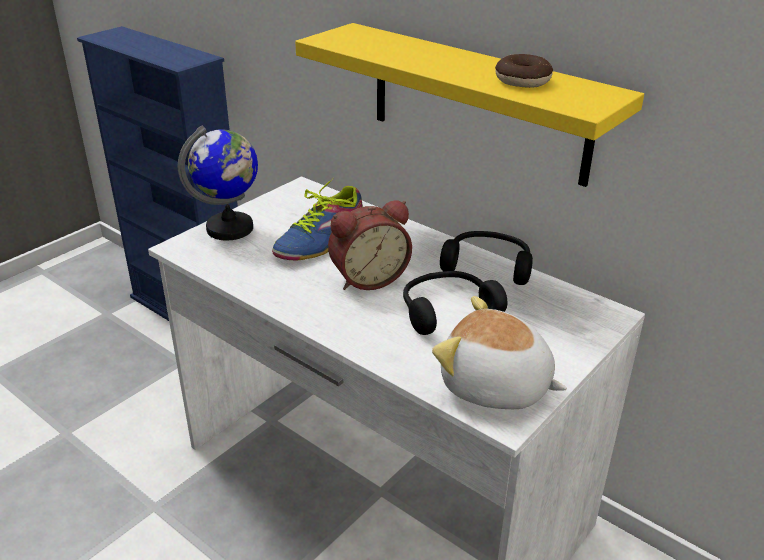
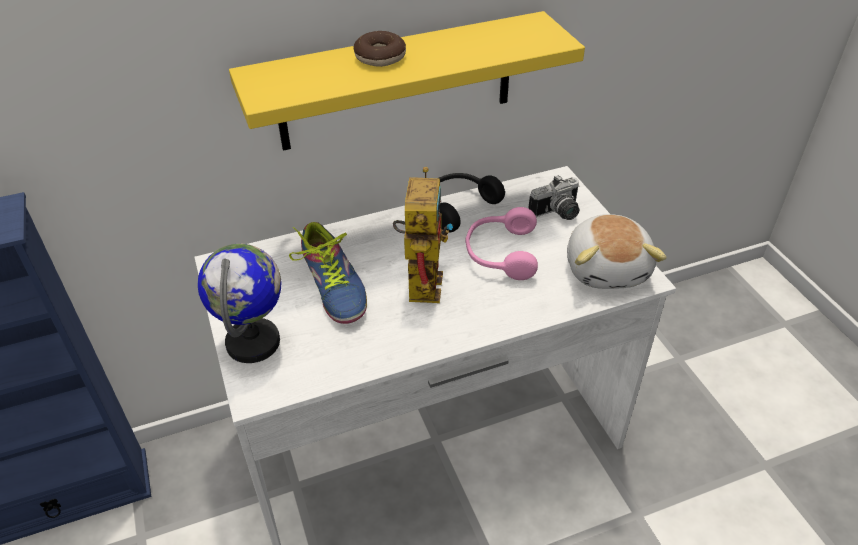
camera: 60 degrees left, 10 degrees up
(368, 278) = (421, 279): alarm clock -> toy robot
(446, 310) = (500, 253): black headphones -> pink headphones
(495, 387) = (607, 268): plush toy -> plush toy turned 60 degrees counterclockwise
(522, 80) = (479, 43): donut -> donut (380, 57)
(550, 328) = (558, 213): none -> camera

